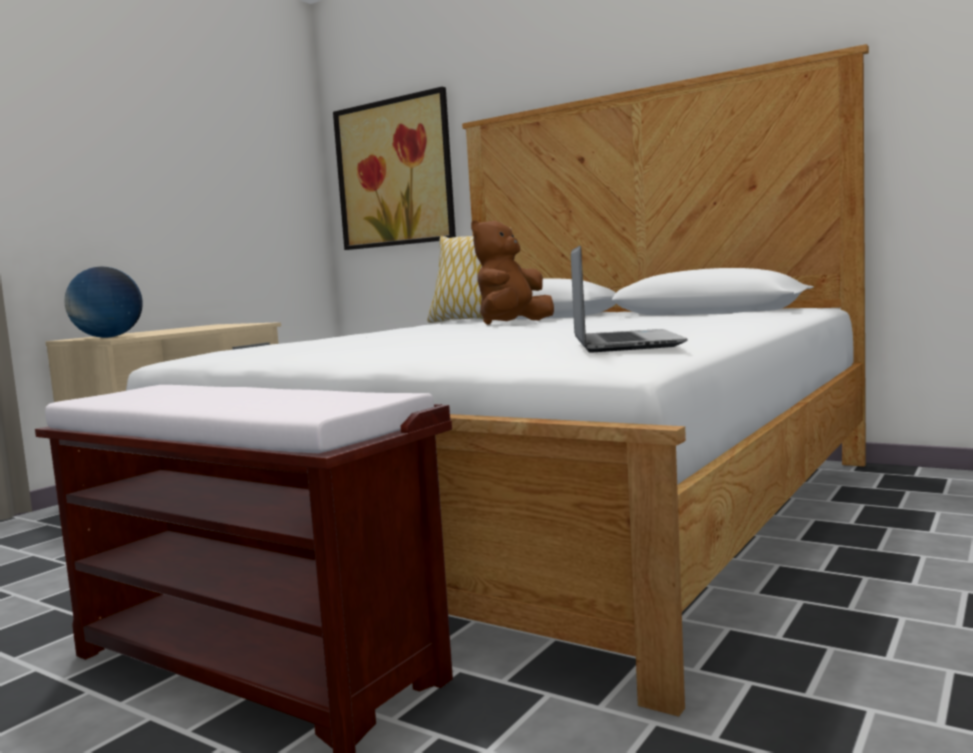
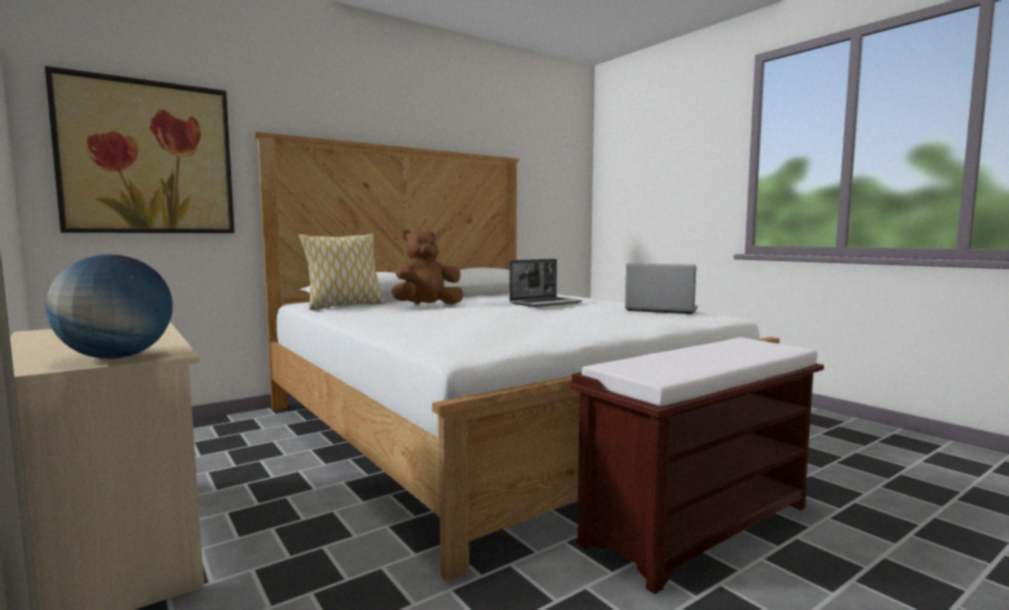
camera: 70 degrees left, 0 degrees up
(512, 324) = (427, 306): brown plush toy -> brown plush toy turned 90 degrees clockwise
(595, 326) = (546, 303): none -> laptop

